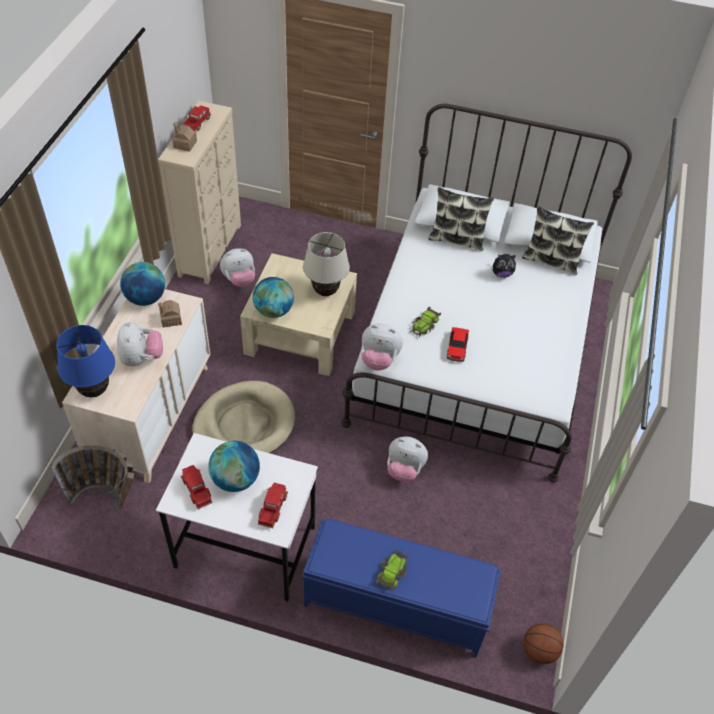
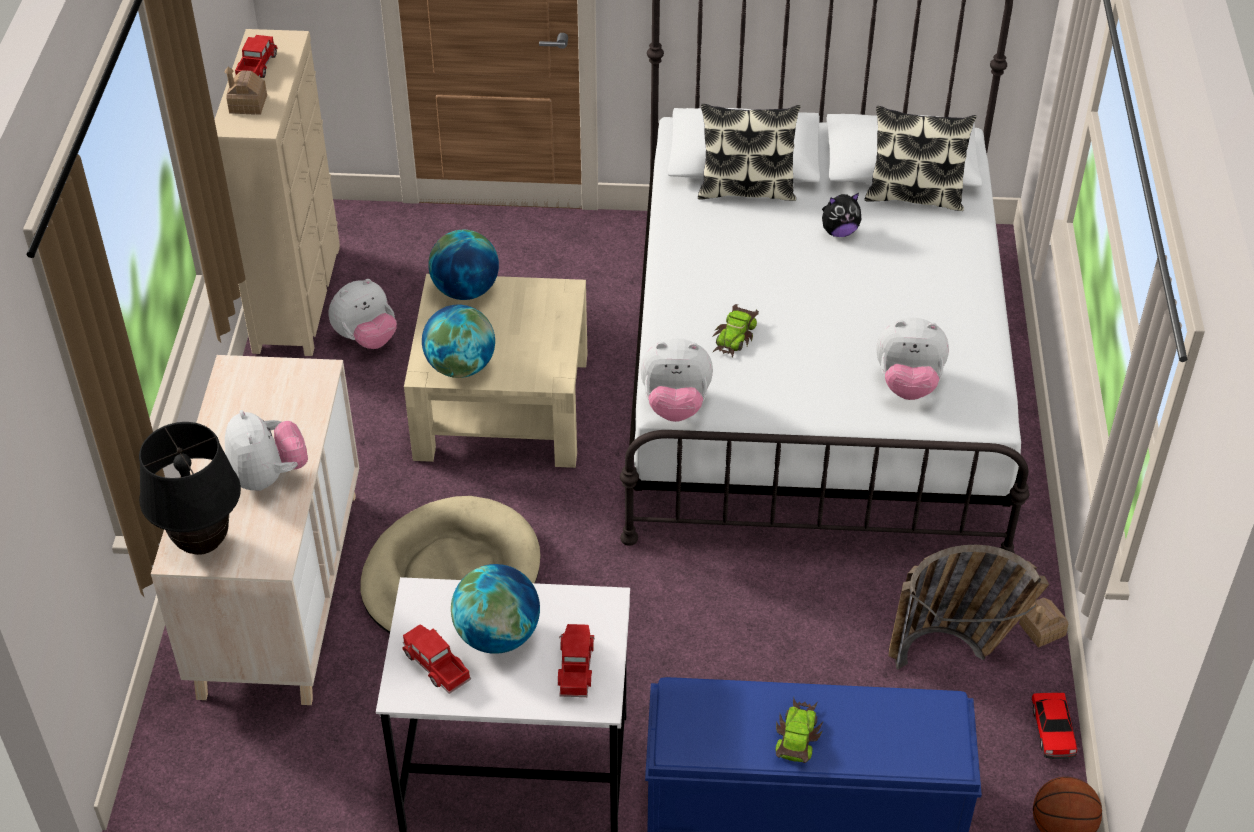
camera: 10 degrees left, 5 degrees down
(94, 391) = (203, 544): blue table lamp -> black table lamp
(108, 500) = (245, 748): basket -> basket (956, 650)
(145, 298) = (242, 378): globe -> globe (465, 291)
(171, 319) = (298, 403): toy house -> toy house (1042, 630)
(325, 291) = (541, 319): beige table lamp -> none
(404, 469) = (752, 592): plush toy -> plush toy (908, 384)
(457, 348) = (800, 362): toy car -> toy car (1052, 731)

